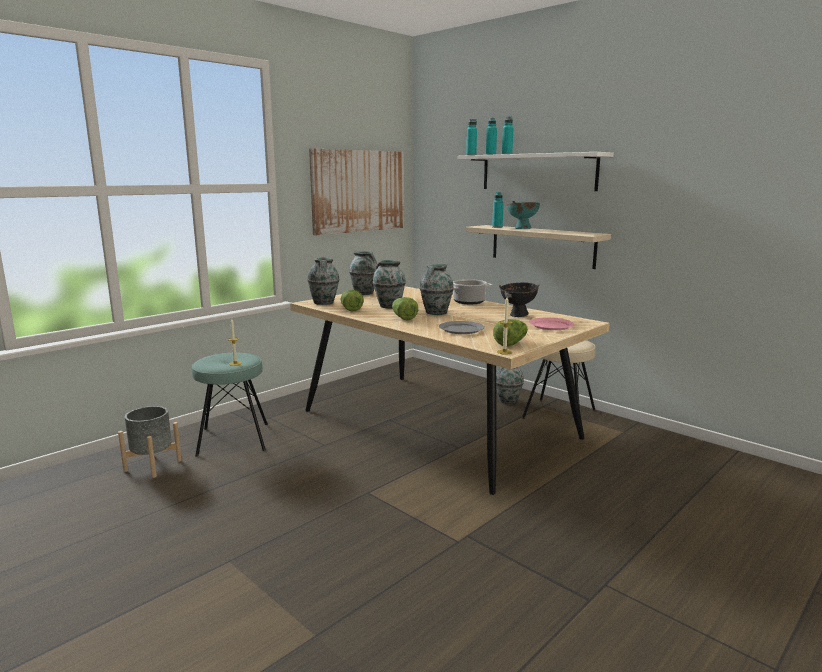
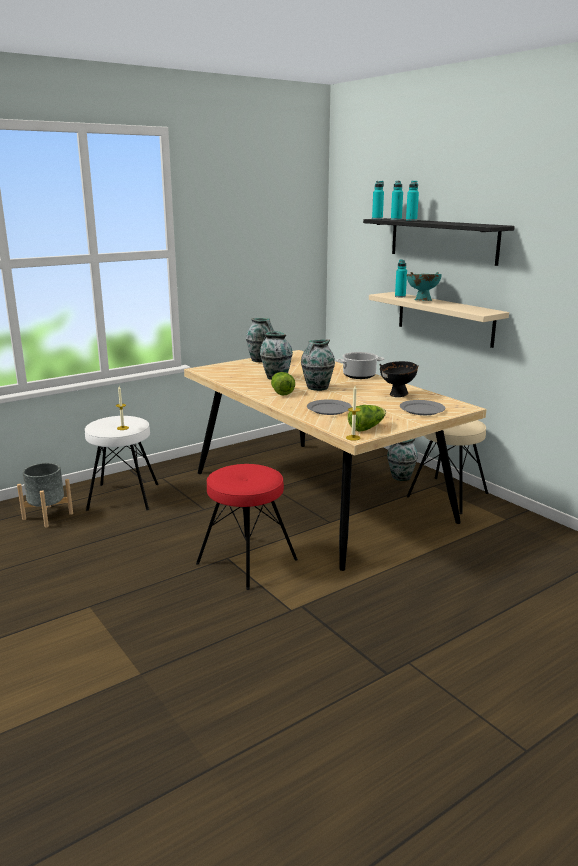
camera: 10 degrees right, 5 degrees up
(233, 439) = (123, 497): turquoise stool -> white stool
(324, 303) = (215, 370): vase -> none
(351, 309) = (237, 379): lettuce -> none
(359, 191) = (265, 253): picture -> none
(390, 494) = (247, 561): none -> red stool
(537, 172) = (442, 240): white shelf -> black shelf
(550, 326) = (421, 409): pink plate -> grey plate

